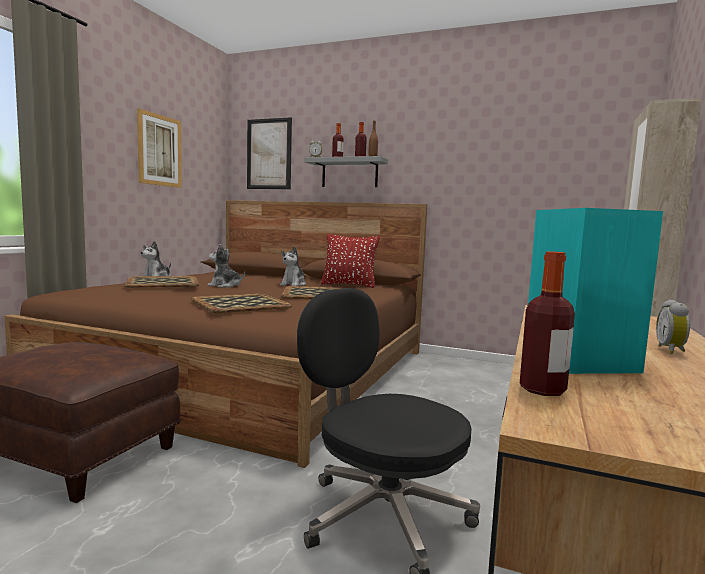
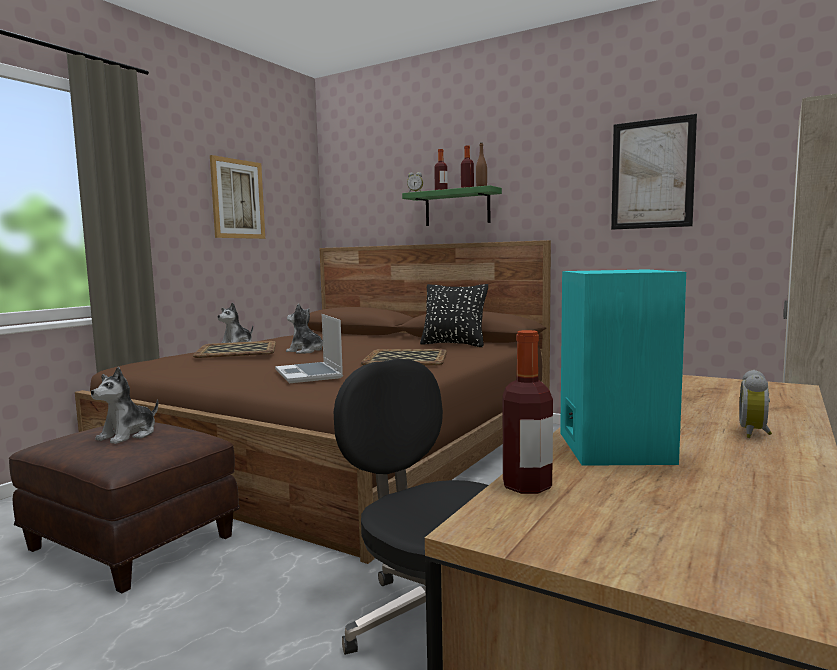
camera: 10 degrees right, 0 degrees up
(241, 304) = (310, 374): tray -> laptop
(269, 154) = (365, 191): picture -> picture (652, 174)
(293, 284) = (387, 346): plush toy -> plush toy (128, 435)
(349, 173) = (457, 208): grey shelf -> green shelf
(349, 285) = (454, 344): red pillow -> black pillow

